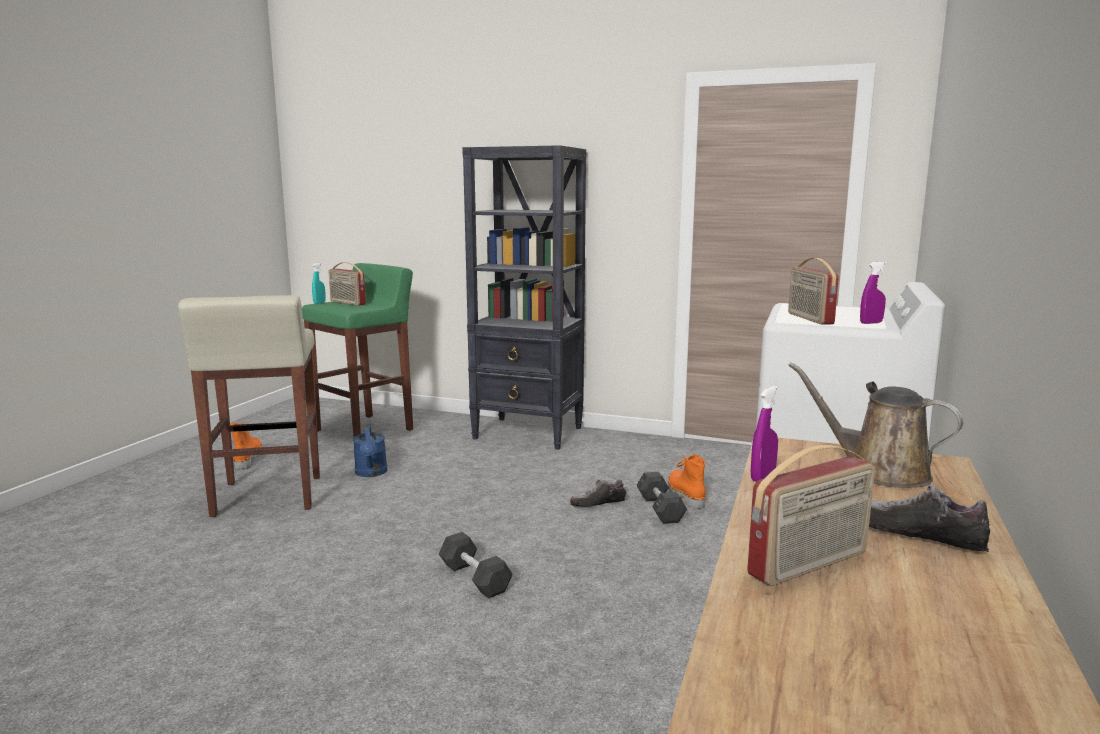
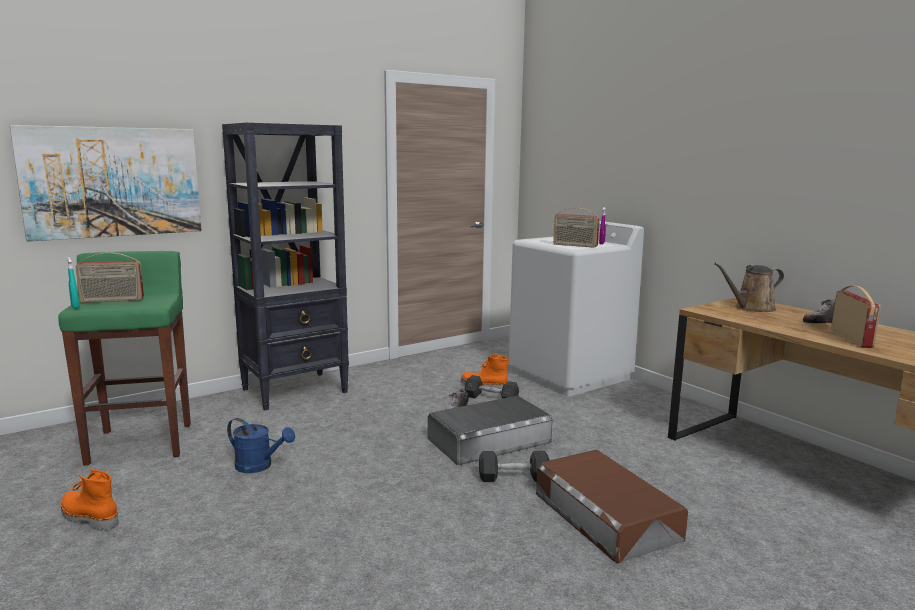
camera: 55 degrees left, 0 degrees up
(267, 497) = (223, 526): beige stool -> none
(409, 206) = (113, 182): none -> picture
(443, 658) = (606, 516): none -> brown storage box
(548, 540) = (489, 440): none -> grey storage box
(762, 477) = (745, 321): purple spray bottle -> none

